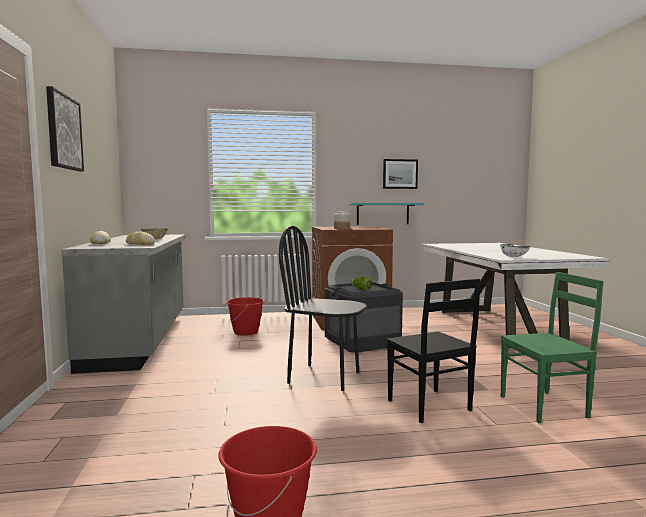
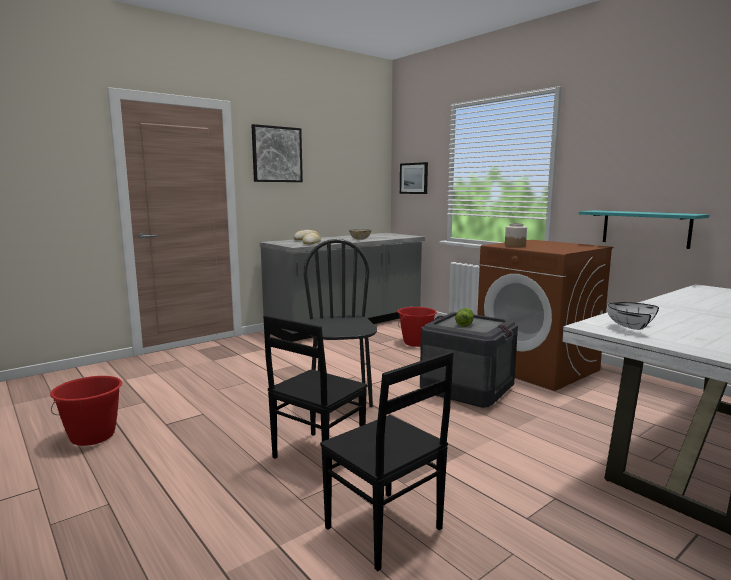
camera: 60 degrees right, 5 degrees up
(400, 174) = (682, 165): picture -> picture (414, 178)
(545, 407) = (383, 530): green chair -> black chair

